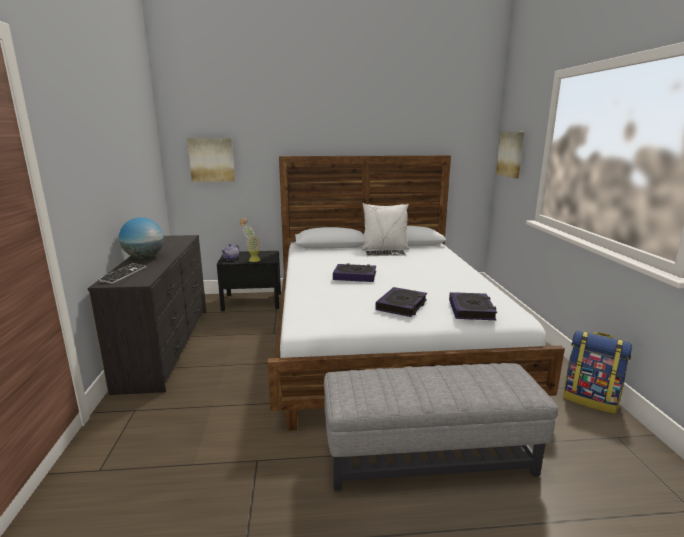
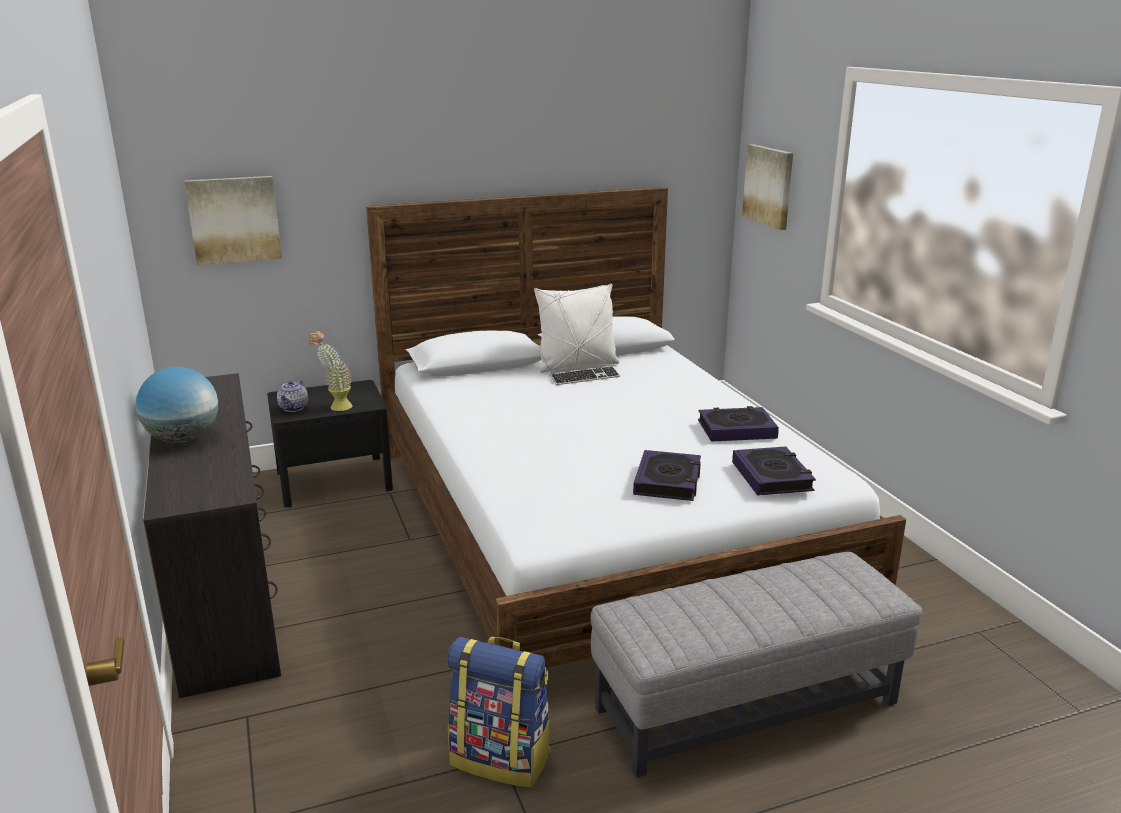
camera: 15 degrees left, 5 degrees up
(123, 274) = (183, 483): keyboard -> none
(355, 276) = (562, 431): book -> book (736, 430)
(590, 399) = (932, 582): backpack -> backpack (502, 758)

